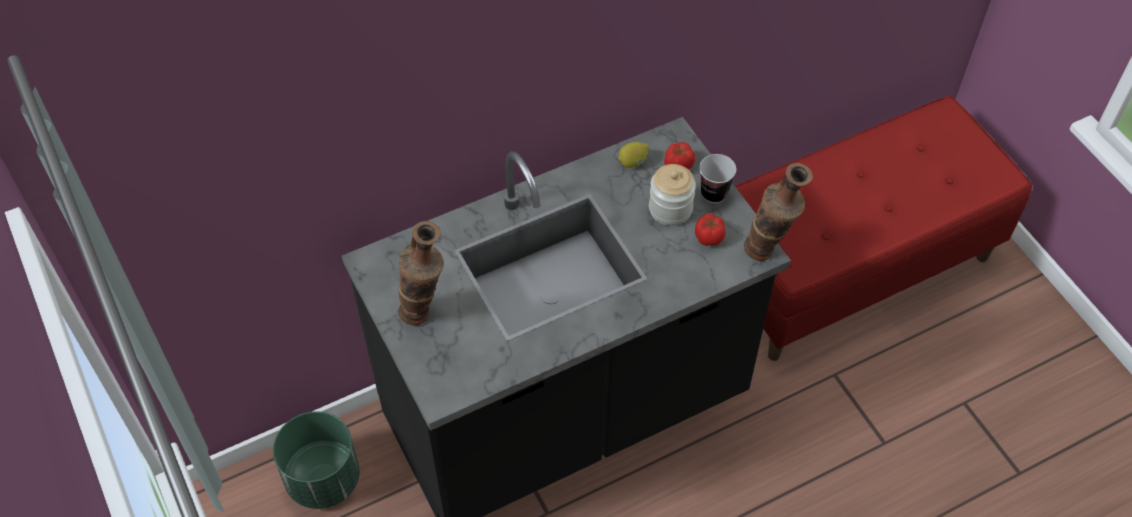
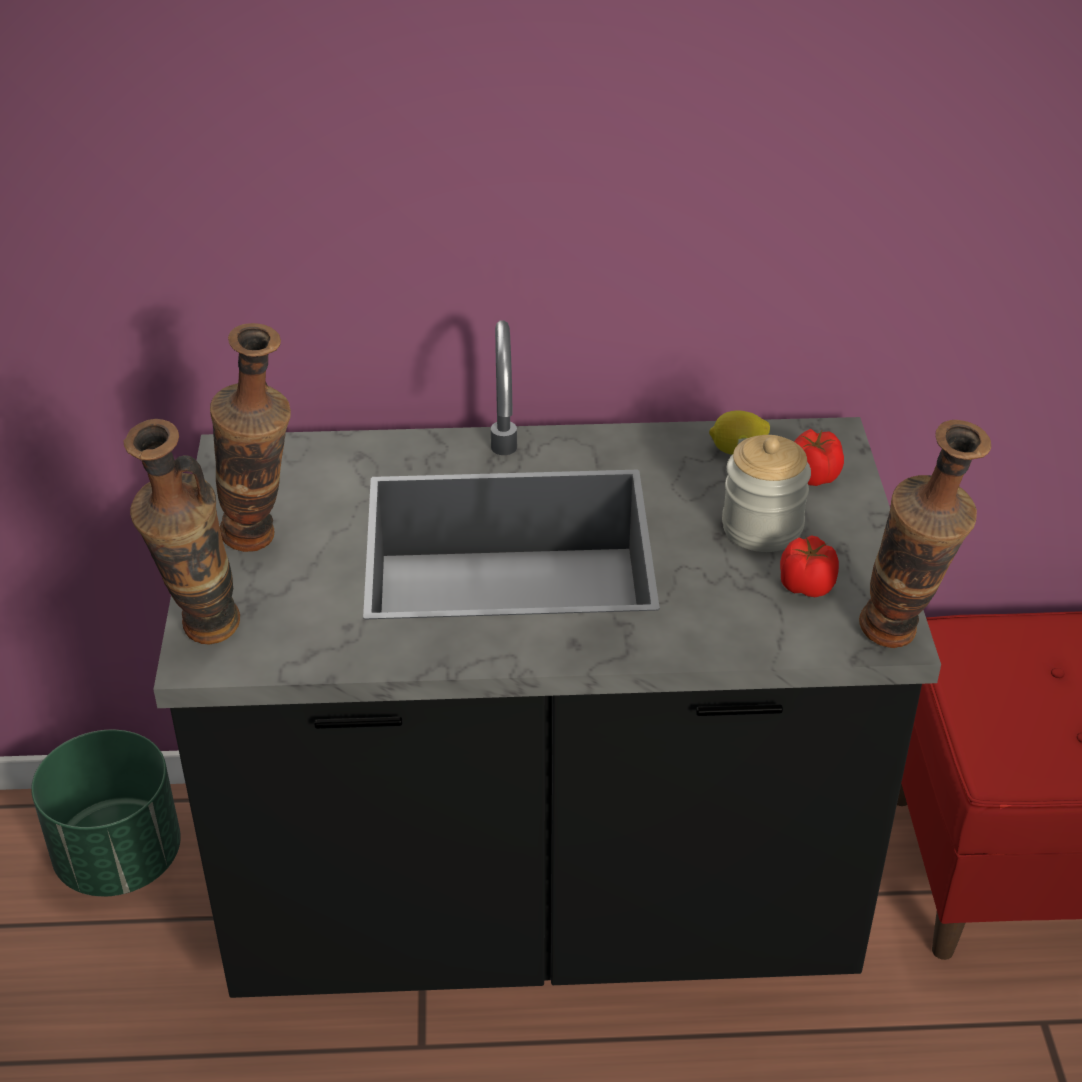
camera: 25 degrees right, 15 degrees down
(434, 385) = (202, 639): none -> vase
(714, 193) = (853, 529): cup -> none

